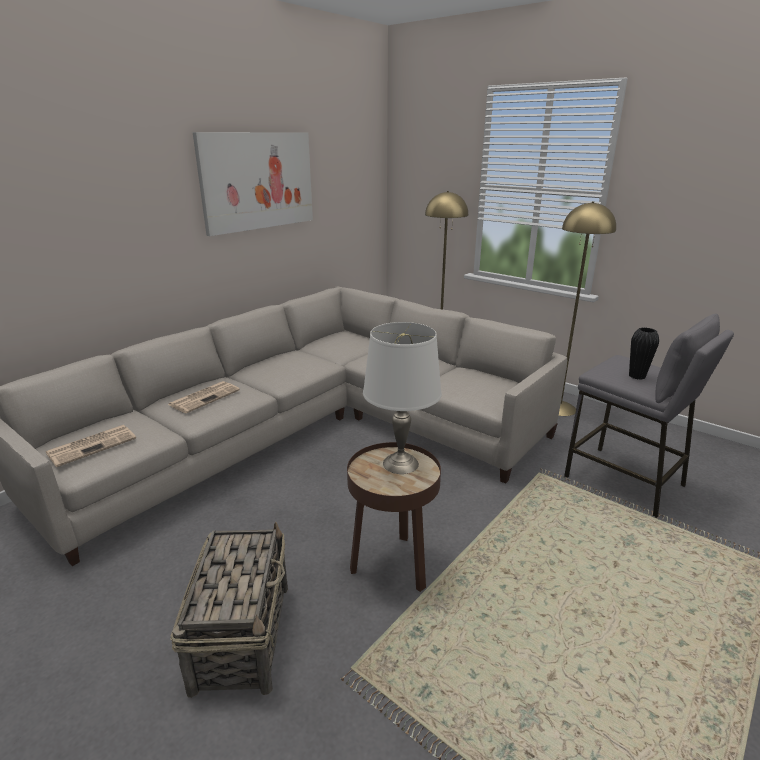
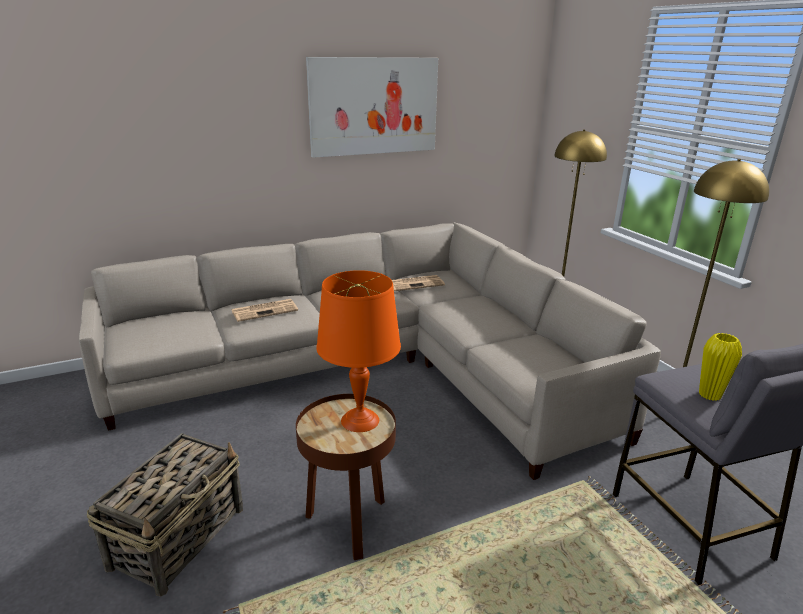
camera: 25 degrees right, 0 degrees up
(93, 445) = (149, 332): newspaper -> newspaper (415, 283)
(400, 463) = (360, 420): white table lamp -> orange table lamp
(637, 376) = (709, 395): black vase -> yellow vase

